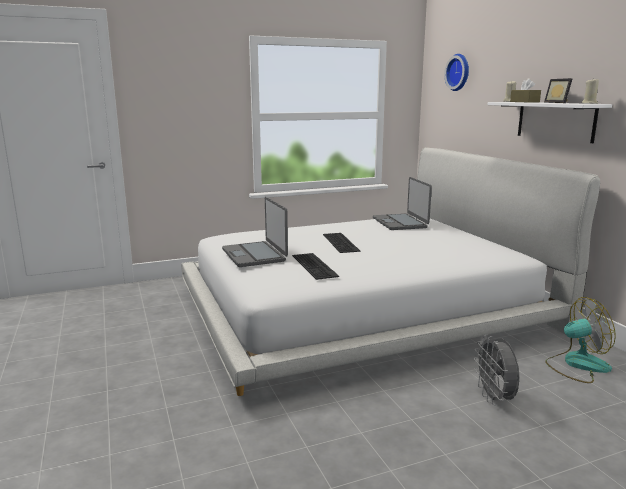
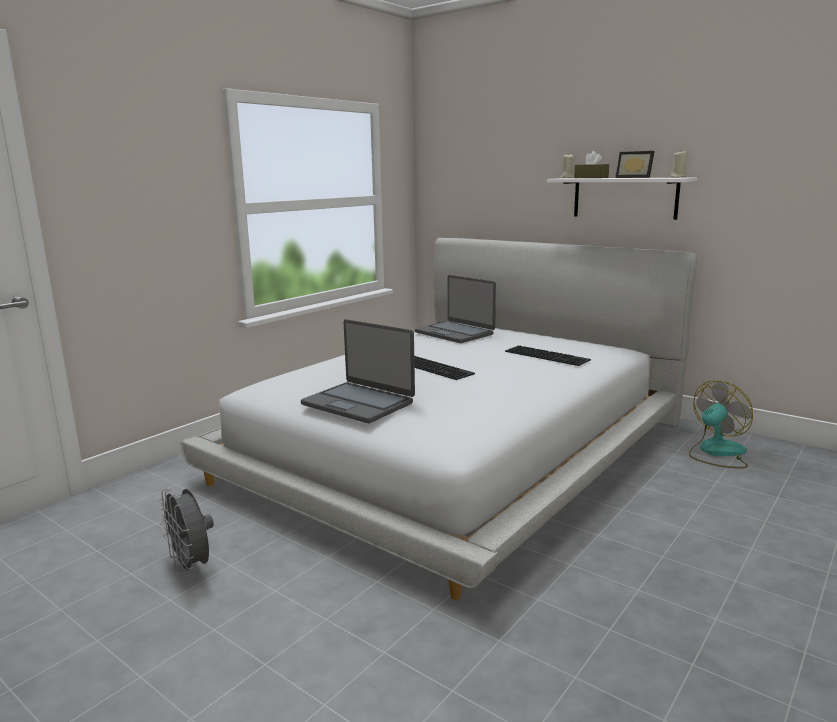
camera: 30 degrees left, 0 degrees up
(316, 266) = (458, 401): keyboard -> keyboard (548, 355)
(459, 72) = (477, 145): wall clock -> none
(495, 398) = (700, 508): grey fan -> grey fan (191, 567)

